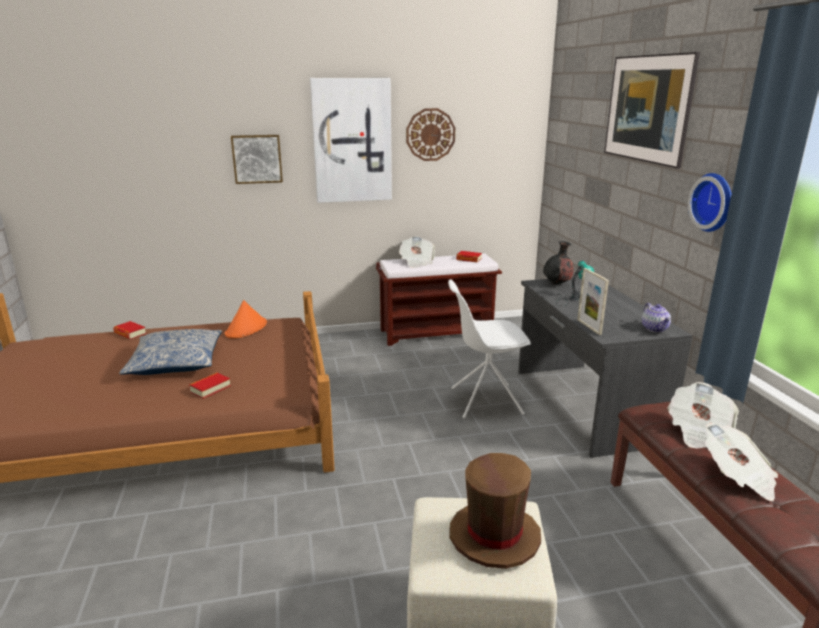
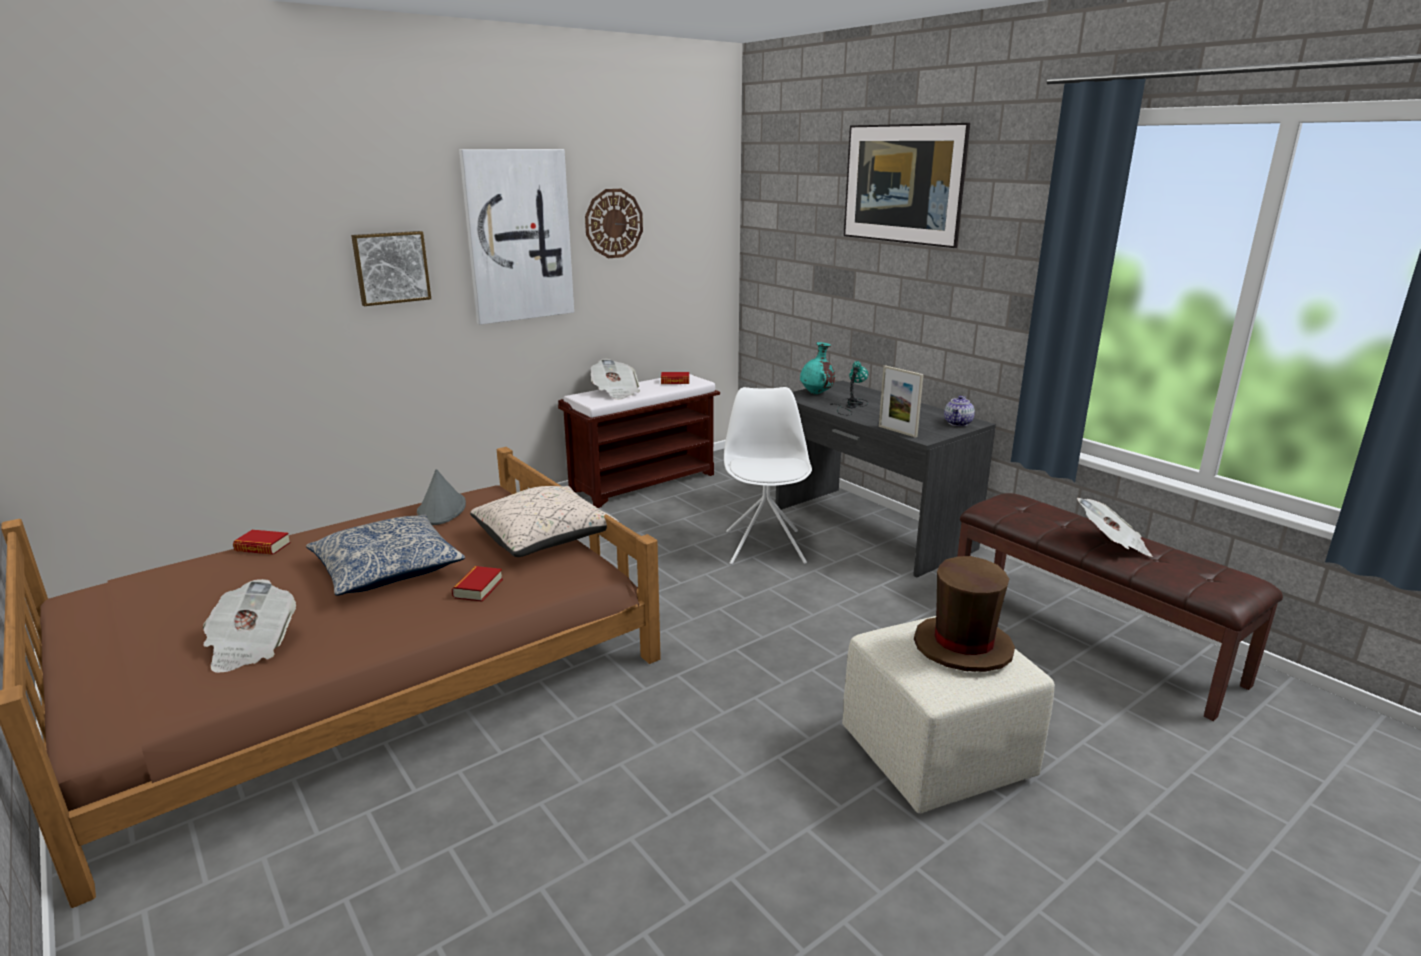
camera: 25 degrees left, 0 degrees up
(246, 328) = (441, 510): orange hat -> grey hat
(286, 362) = (545, 538): none -> beige pillow
(484, 401) = (765, 546): white chair -> white chair turned 120 degrees clockwise
(557, 284) = (817, 394): black vase -> turquoise vase
(655, 329) = (958, 423): teapot -> teapot turned 60 degrees clockwise
(698, 431) = (1048, 515): newspaper -> newspaper (251, 646)
(714, 202) = (1006, 280): wall clock -> none

